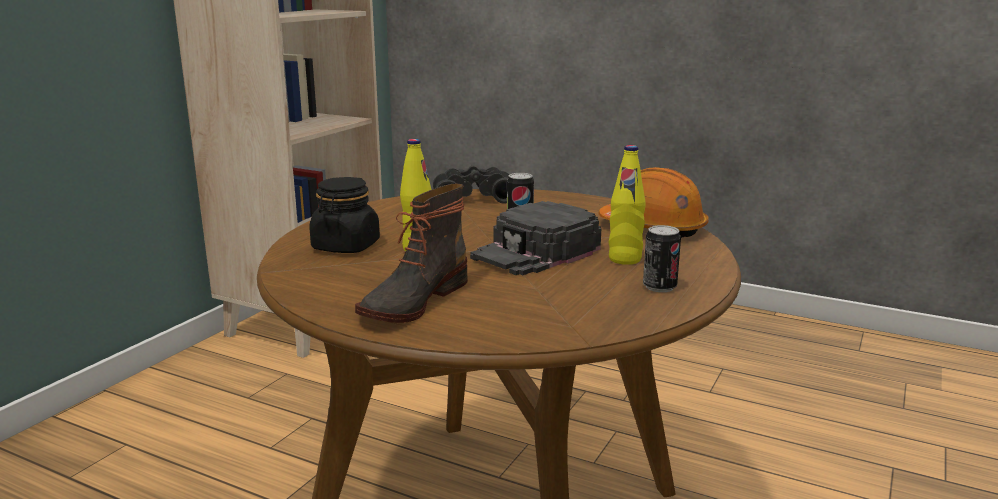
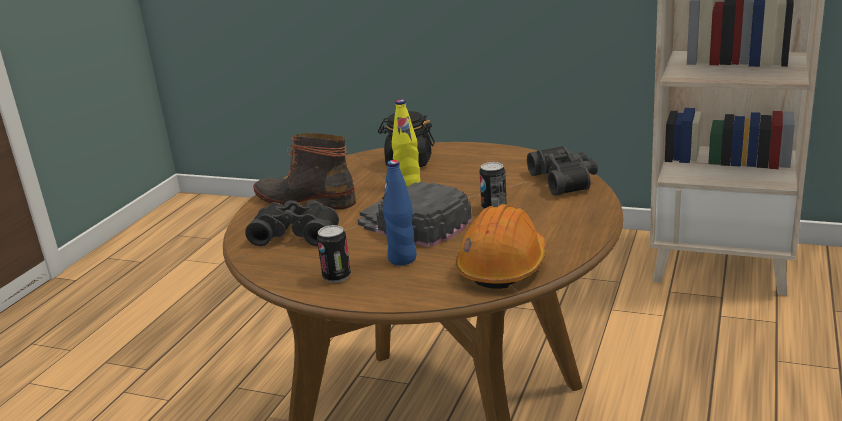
camera: 85 degrees right, 5 degrees up
(529, 306) = (297, 233): none -> black binoculars
(624, 259) = (402, 259): yellow bottle -> blue bottle

